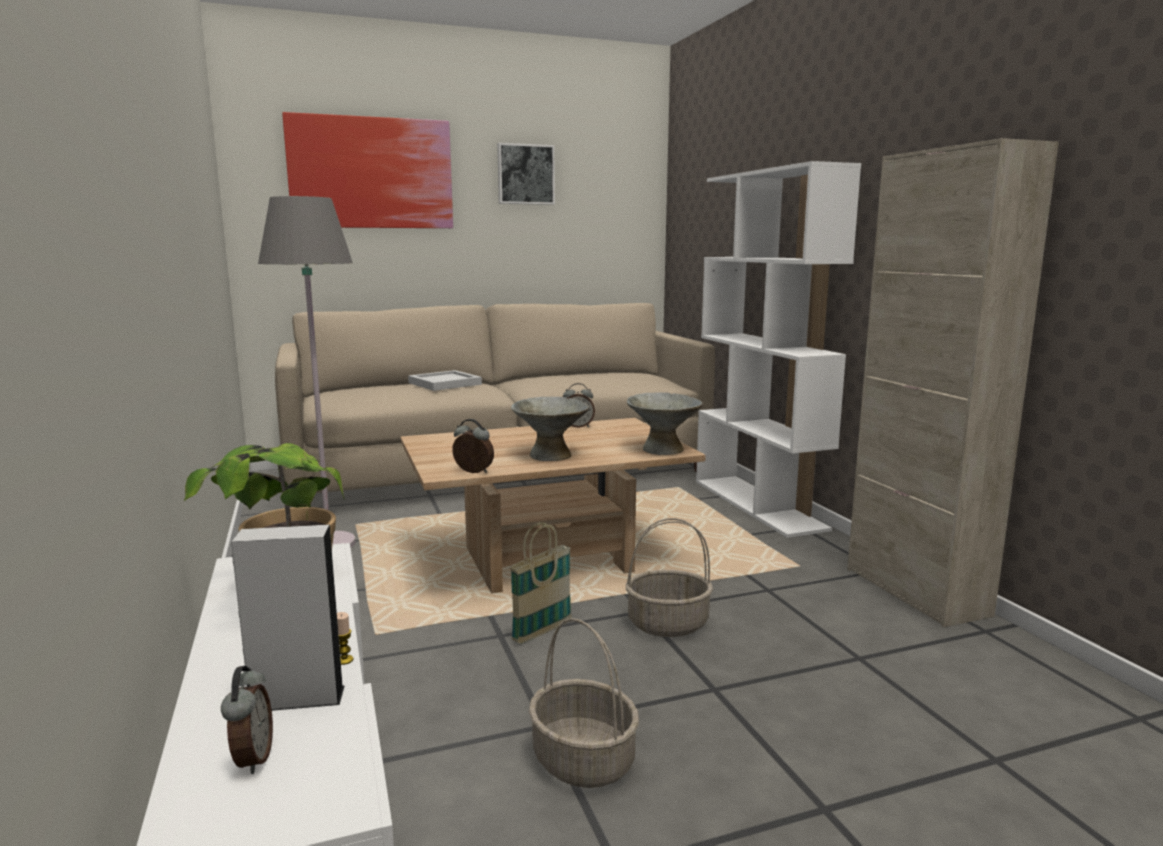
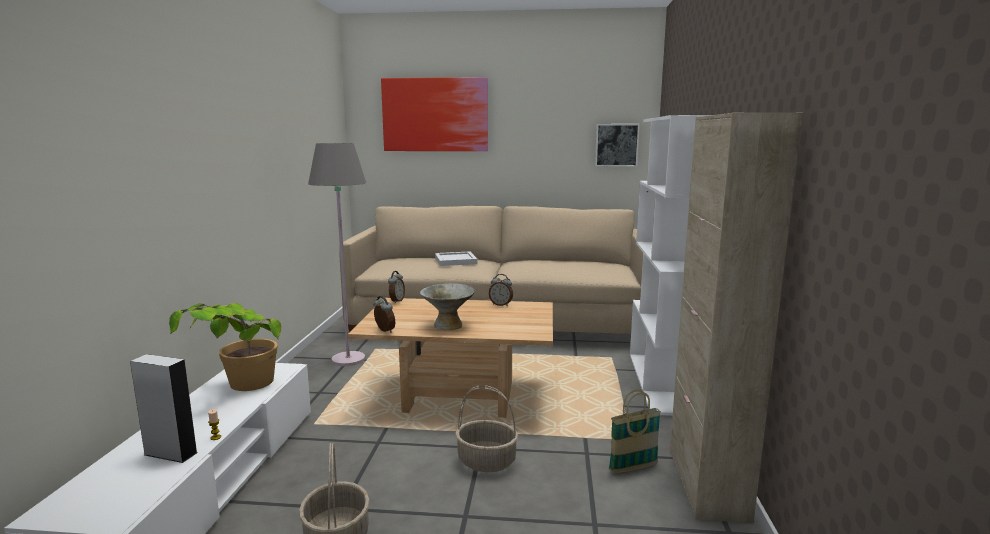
camera: 25 degrees right, 0 degrees up
(251, 759) = (115, 480): alarm clock -> alarm clock (396, 301)
(525, 174) = (542, 112): picture -> picture (616, 145)
(542, 631) = (404, 446): basket -> basket (633, 468)
(663, 449) = (528, 332): grey bowl -> none

